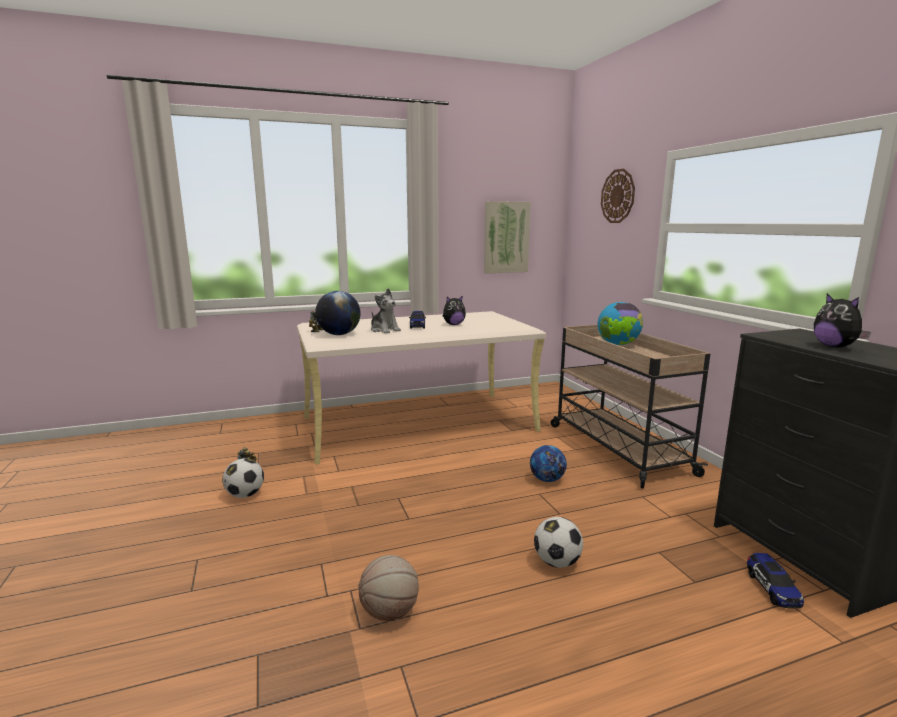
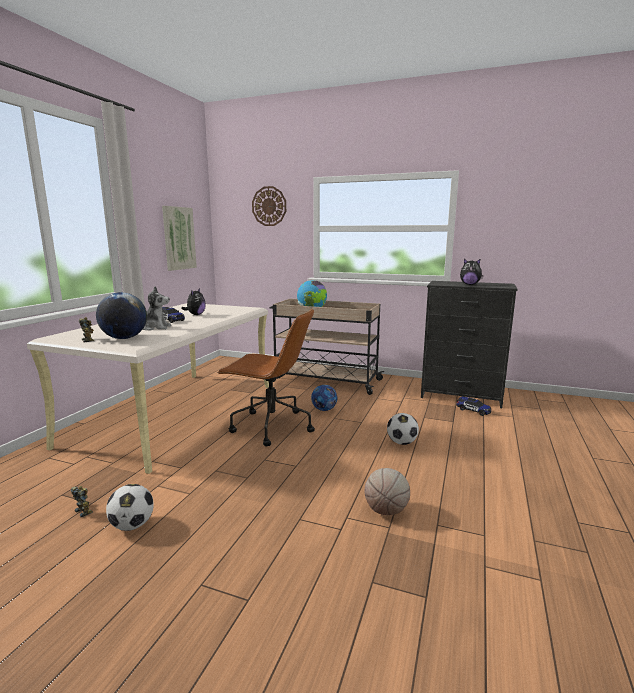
camera: 50 degrees left, 0 degrees up
(461, 471) = (270, 427): none -> brown office chair

